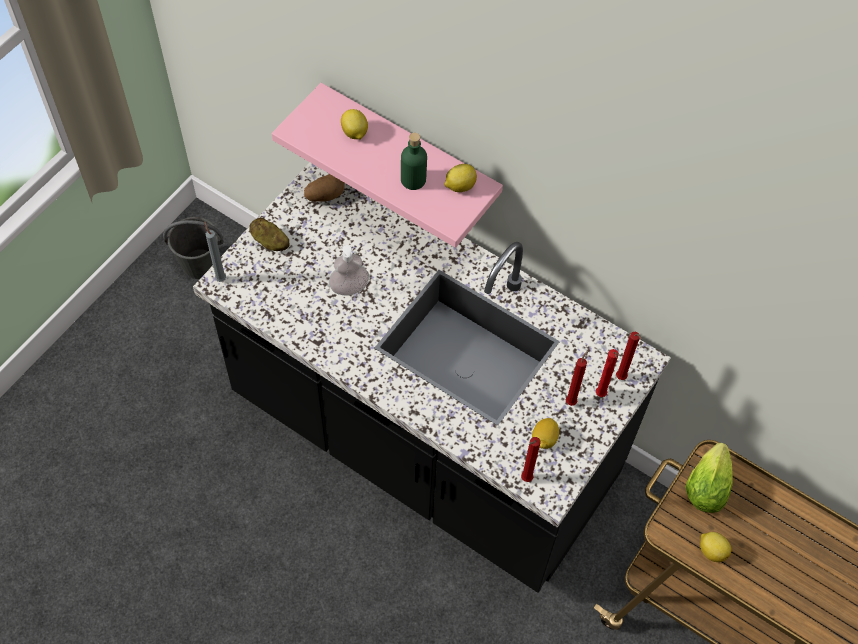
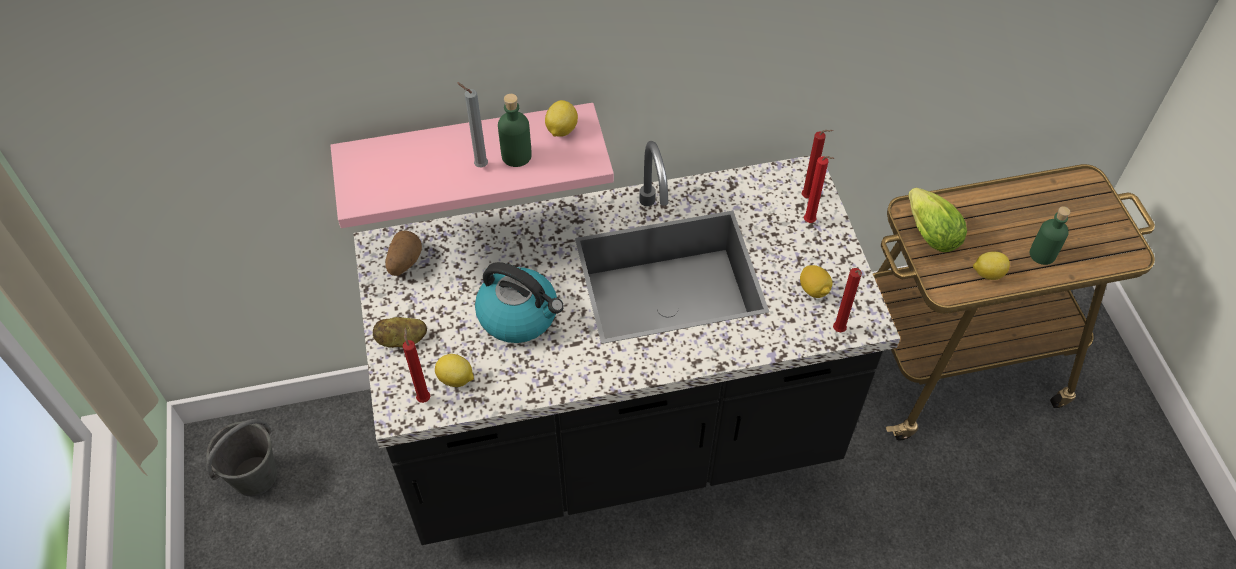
camera: 45 degrees left, 5 degrees down
(220, 278) = (393, 409): grey candle -> grey candle (479, 165)
(349, 287) = (519, 315): soap dispenser -> kettle
(354, 133) = (417, 160): lemon -> lemon (456, 379)
(572, 401) = (797, 244): red candle -> red candle (424, 397)
(771, 577) = (1042, 254): none -> green bottle

